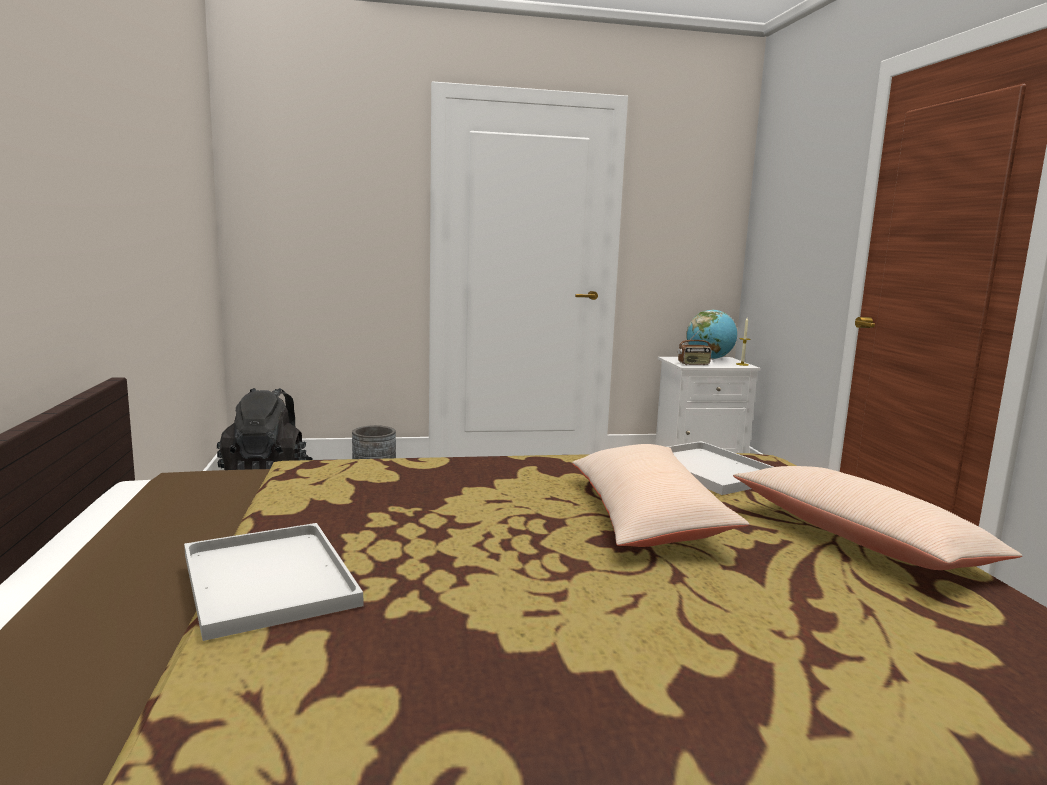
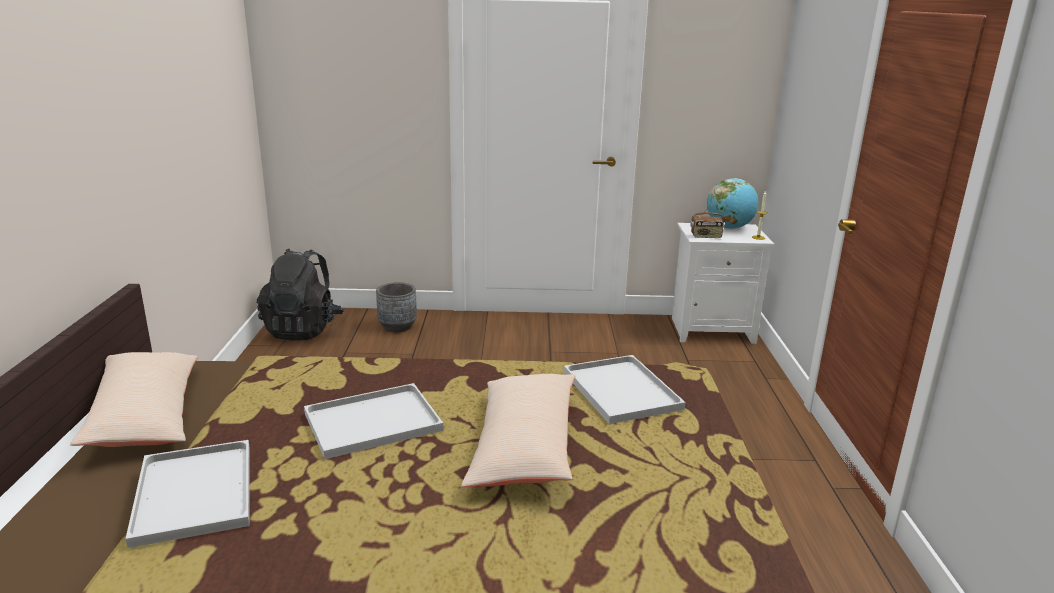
camera: 10 degrees right, 10 degrees up
(454, 506) = (370, 423): none -> white tray
(860, 539) = (695, 487): beige pillow -> beige pillow (145, 414)

